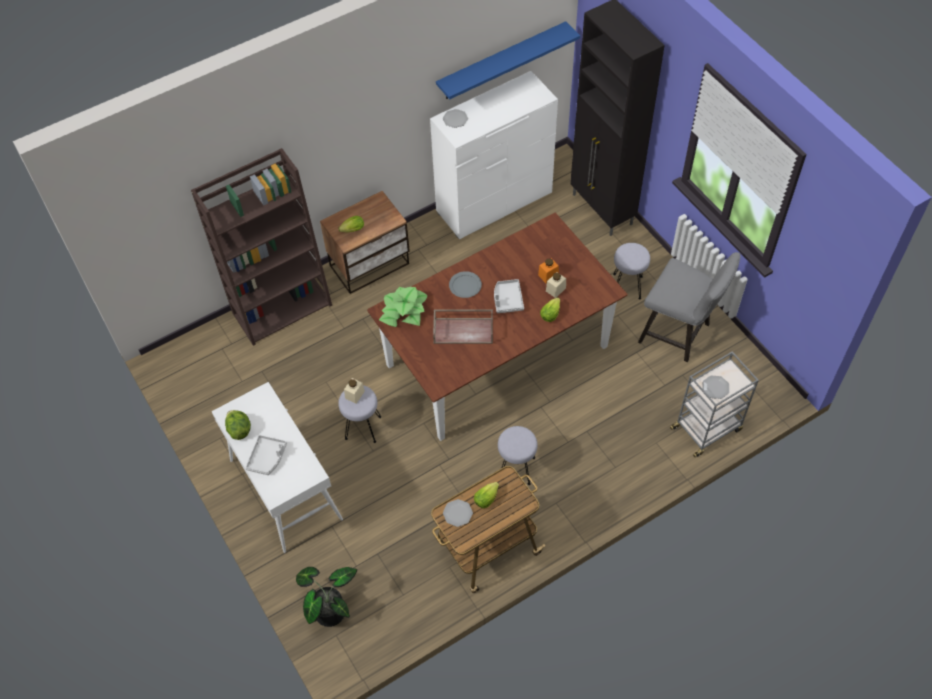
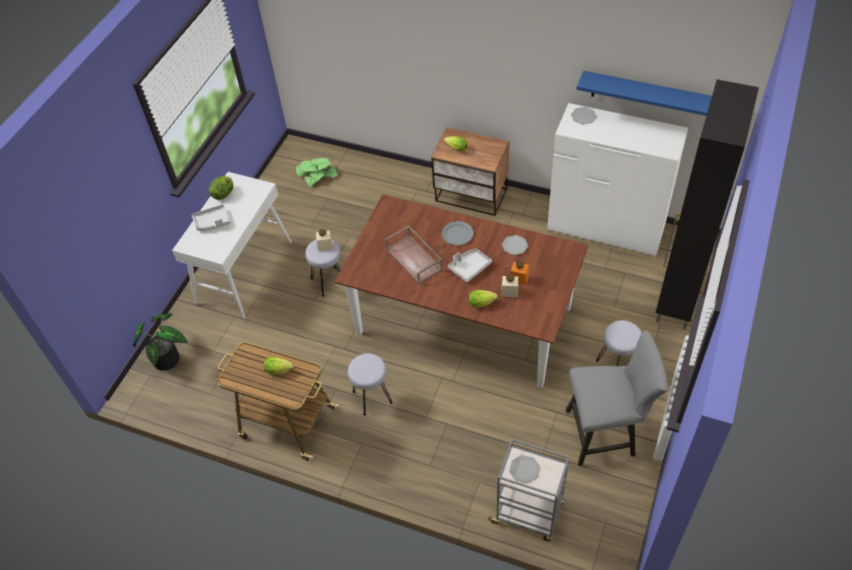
camera: 55 degrees right, 5 degrees down
(282, 308) = (388, 175): brown bookcase -> none
(403, 311) = (399, 214): potted plant -> potted plant (316, 174)
(458, 513) = (252, 360): plate -> plate (515, 246)
(679, 334) = (605, 433): grey chair -> grey chair turned 90 degrees counterclockwise

